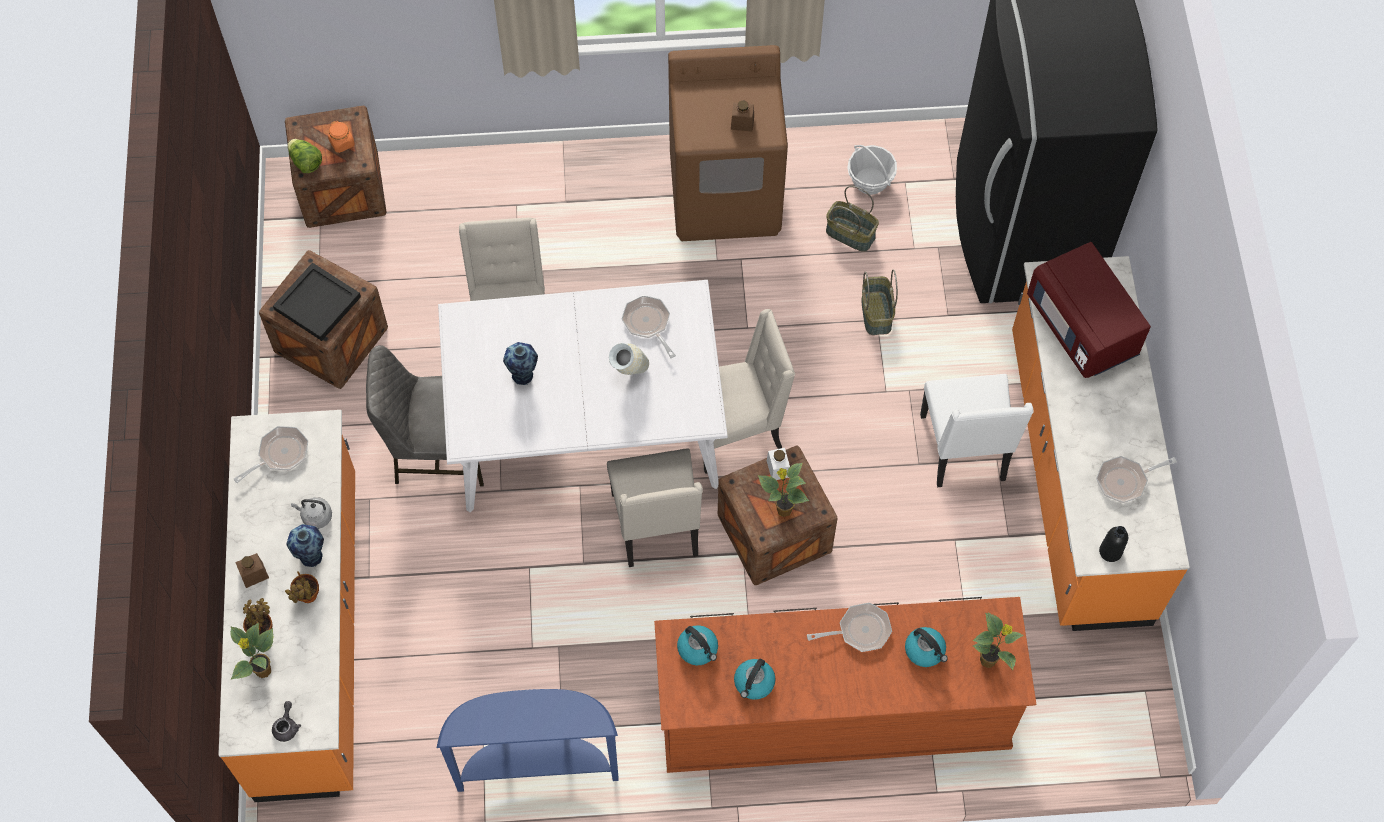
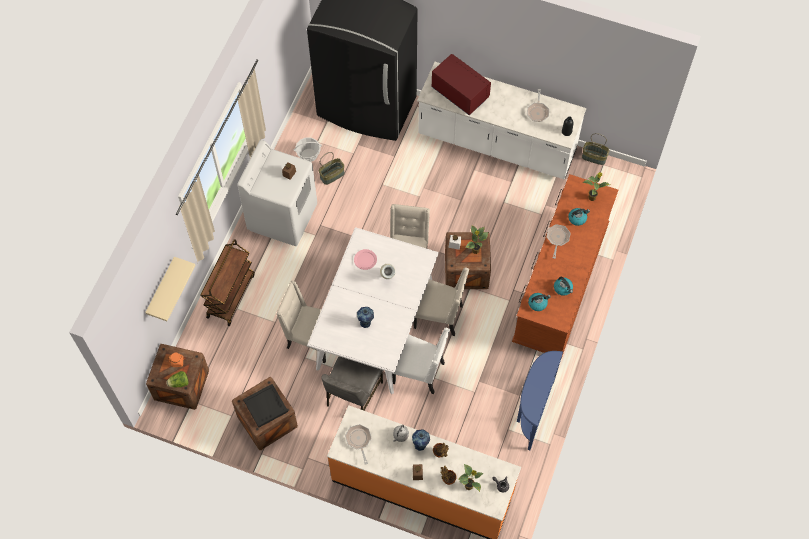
camera: 65 degrees left, 0 degrees up
(401, 25) = (161, 289): none -> beige shelf
(537, 185) = (230, 295): none -> brown cart
(648, 323) = (365, 260): frying pan -> pink plate
(726, 195) = (283, 217): brown washing machine -> white washing machine
(877, 313) = (379, 183): basket -> basket (594, 157)
(965, 450) = (463, 179): white chair -> white chair (420, 372)
(1076, 477) = (497, 144): orange counter -> white counter
(1082, 327) = (459, 93): red microwave -> red microwave turned 135 degrees counterclockwise

